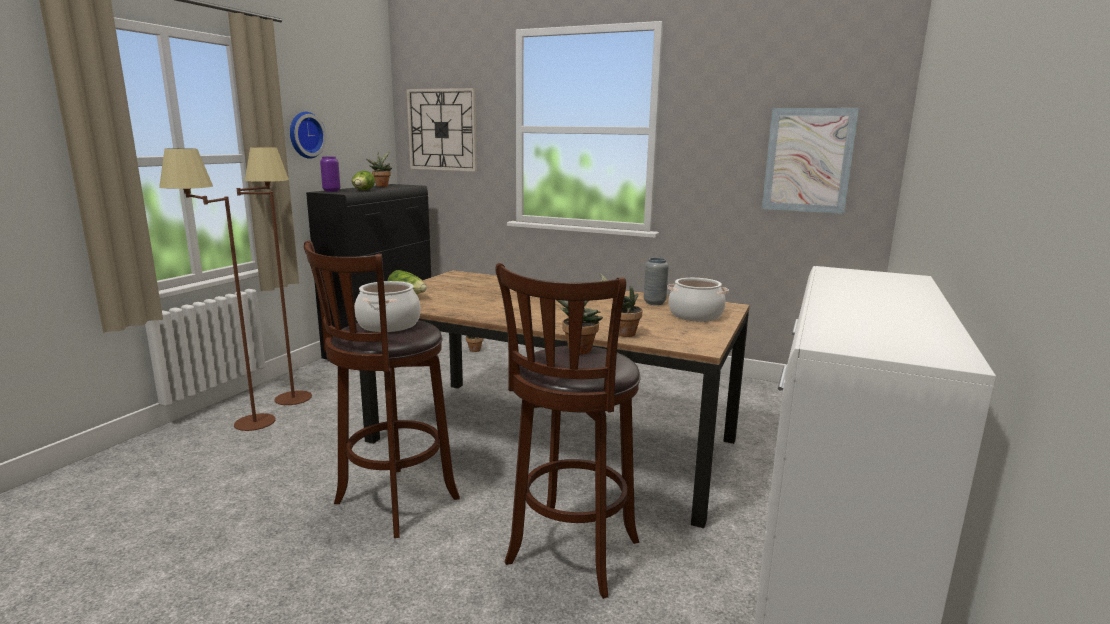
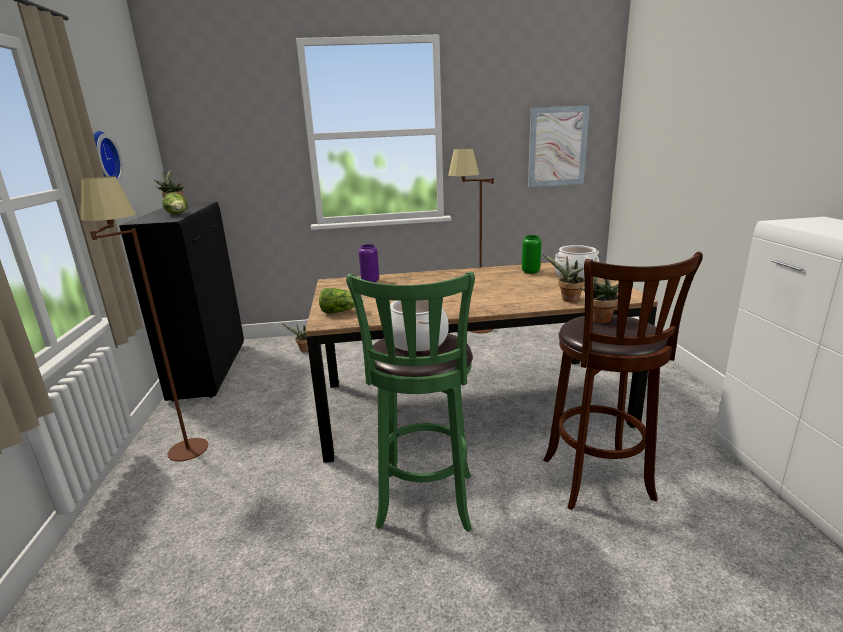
camera: 30 degrees left, 5 degrees up
(236, 423) = (159, 498): brown floor lamp -> brown floor lamp (473, 332)
(331, 191) = (146, 220): purple vase -> purple vase (370, 281)
(392, 503) = (425, 504): brown stool -> green stool
(442, 130) = (221, 142): wall clock -> none
(654, 303) = (530, 272): grey vase -> green vase

